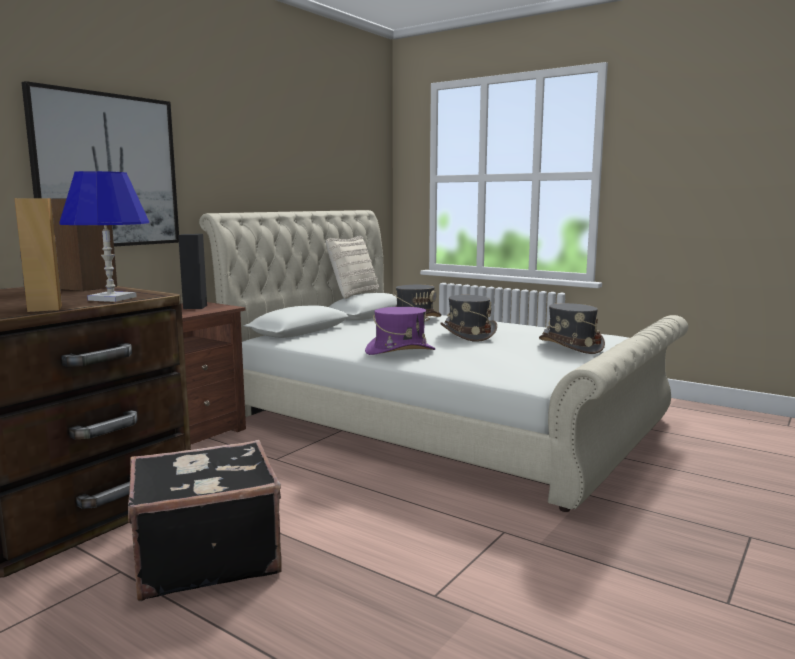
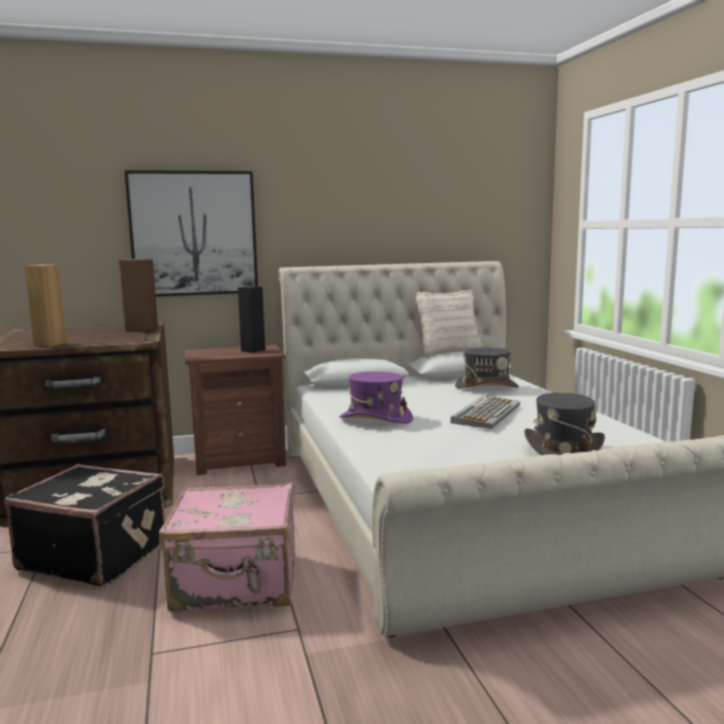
camera: 40 degrees right, 0 degrees up
(112, 298) = (109, 340): blue table lamp -> none
(397, 524) = (237, 584): none -> pink suitcase
(468, 335) = (486, 413): grey hat -> keyboard

